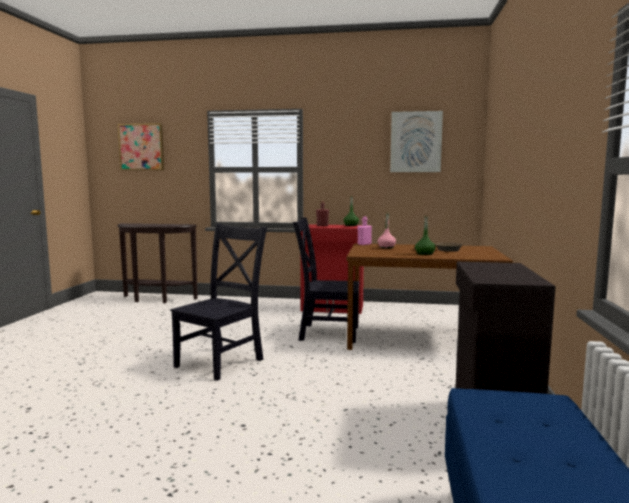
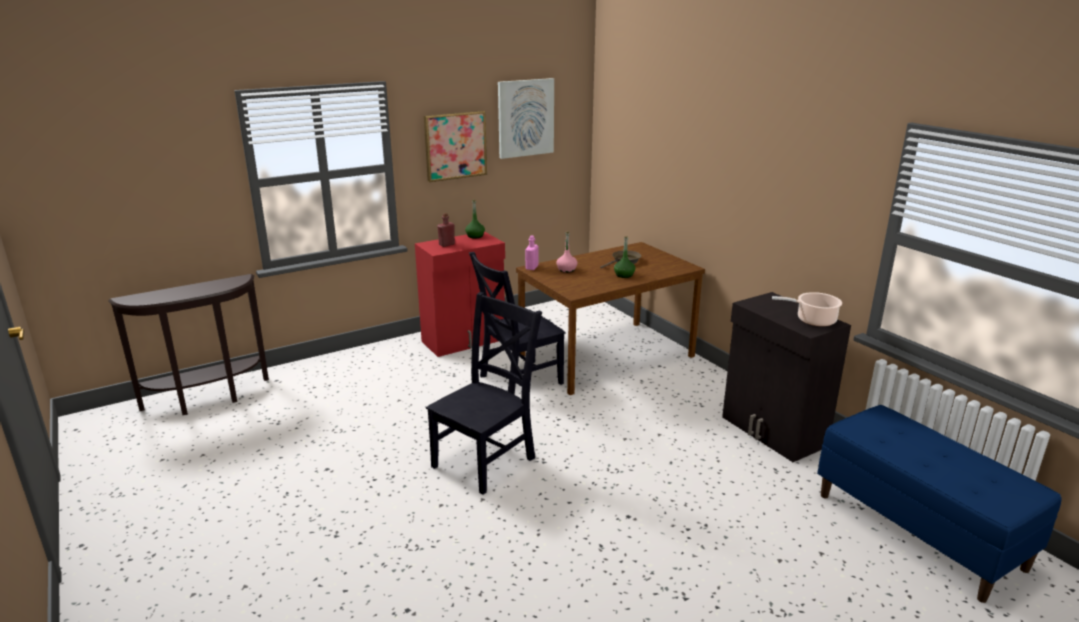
camera: 40 degrees left, 15 degrees up
(141, 147) = (114, 160): picture -> picture (455, 145)
(222, 362) = (487, 460): black chair -> black chair turned 45 degrees clockwise
(513, 277) = (813, 320): none -> cooking pot

